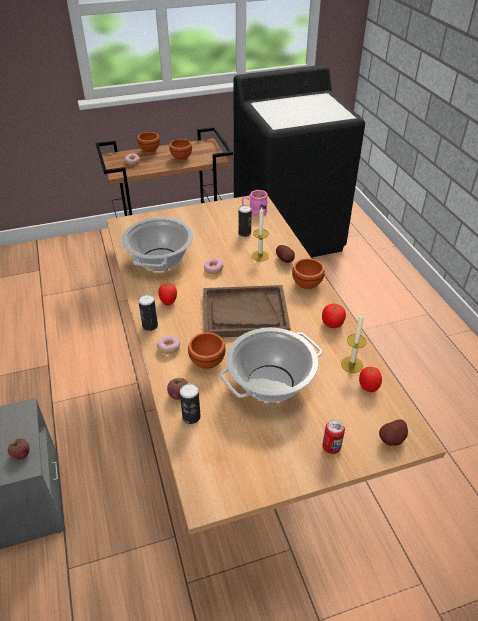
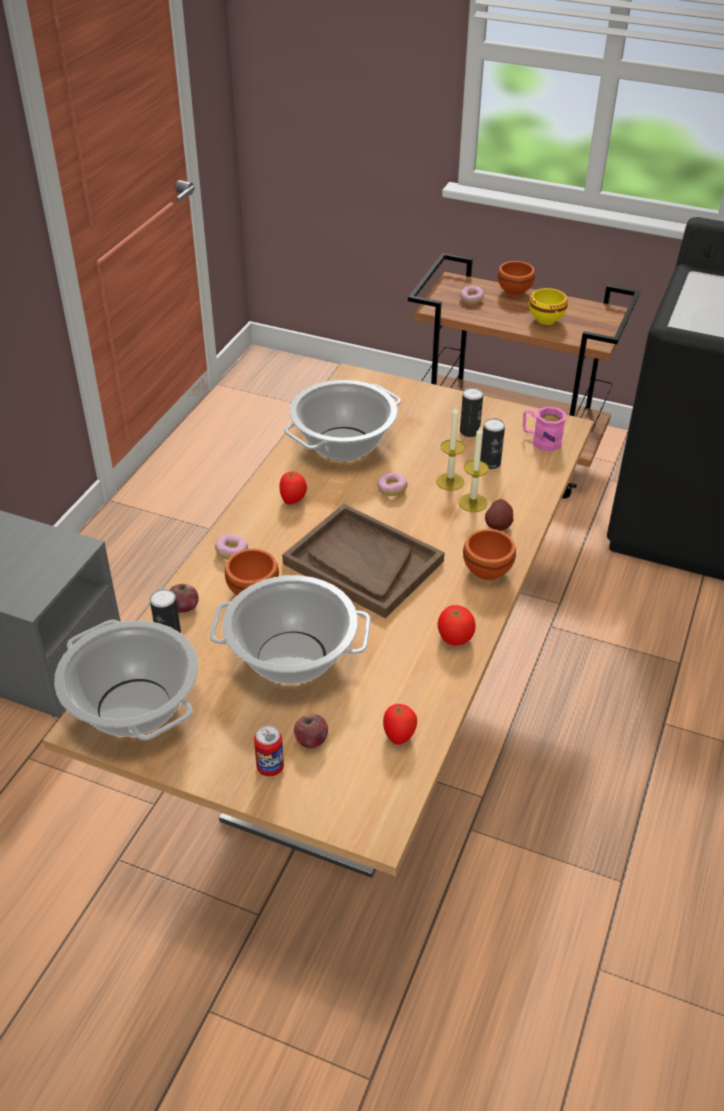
camera: 40 degrees right, 0 degrees up
(21, 454) = (35, 590): apple -> apple (311, 740)
(150, 325) = (242, 516): can -> can (469, 431)
(182, 158) = (546, 321): brown bowl -> yellow bowl
(220, 469) = (133, 707): none -> cooking pot
(352, 364) = (414, 699): candle -> candle (450, 481)
(393, 440) = (348, 810): potato -> none

